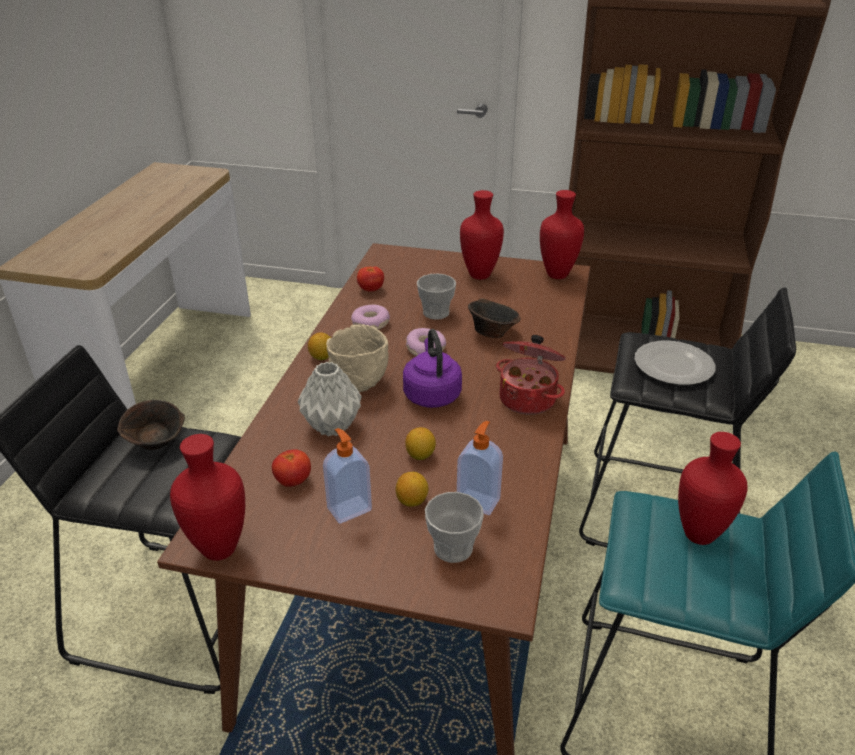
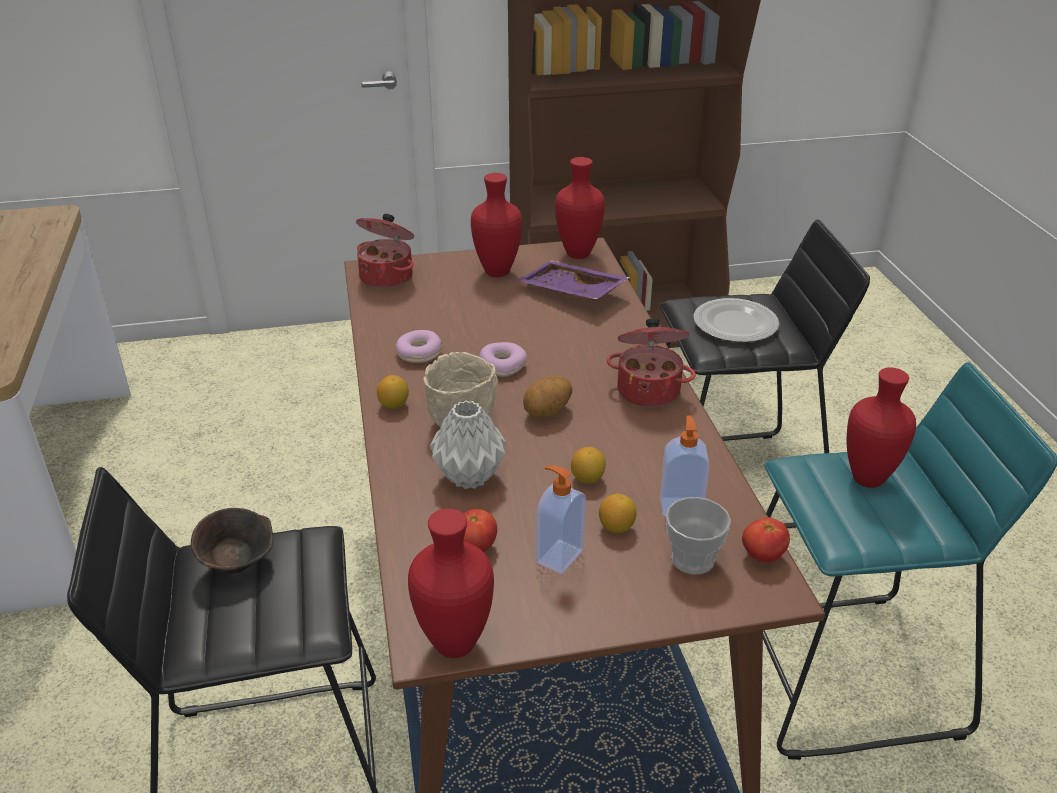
camera: 25 degrees left, 0 degrees up
(371, 290) = (387, 315): tomato -> tomato (762, 556)
(394, 261) = (387, 277): none -> cooking pot
(431, 394) = (548, 412): purple kettle -> potato
(436, 313) = (482, 324): cup -> none
(492, 333) = (559, 332): brown bowl -> none
(526, 304) = (570, 293): none -> purple tray

